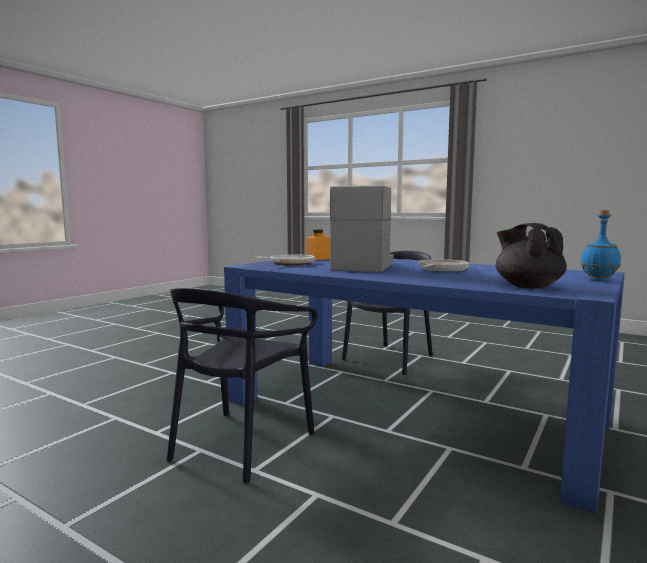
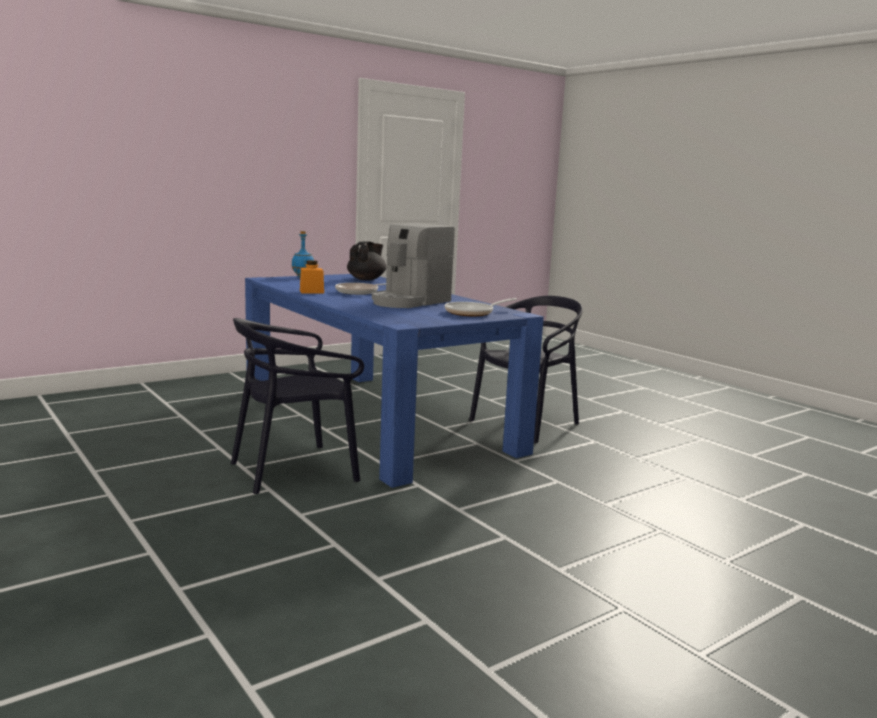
camera: 160 degrees left, 5 degrees up
(318, 258) = (424, 318): orange jar -> orange jar (311, 292)
(527, 286) = (366, 279): black teapot -> black teapot turned 150 degrees counterclockwise

